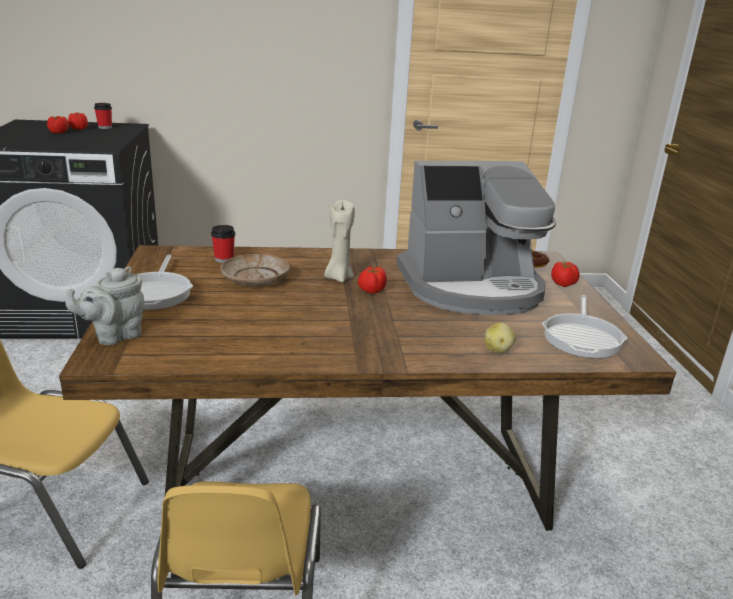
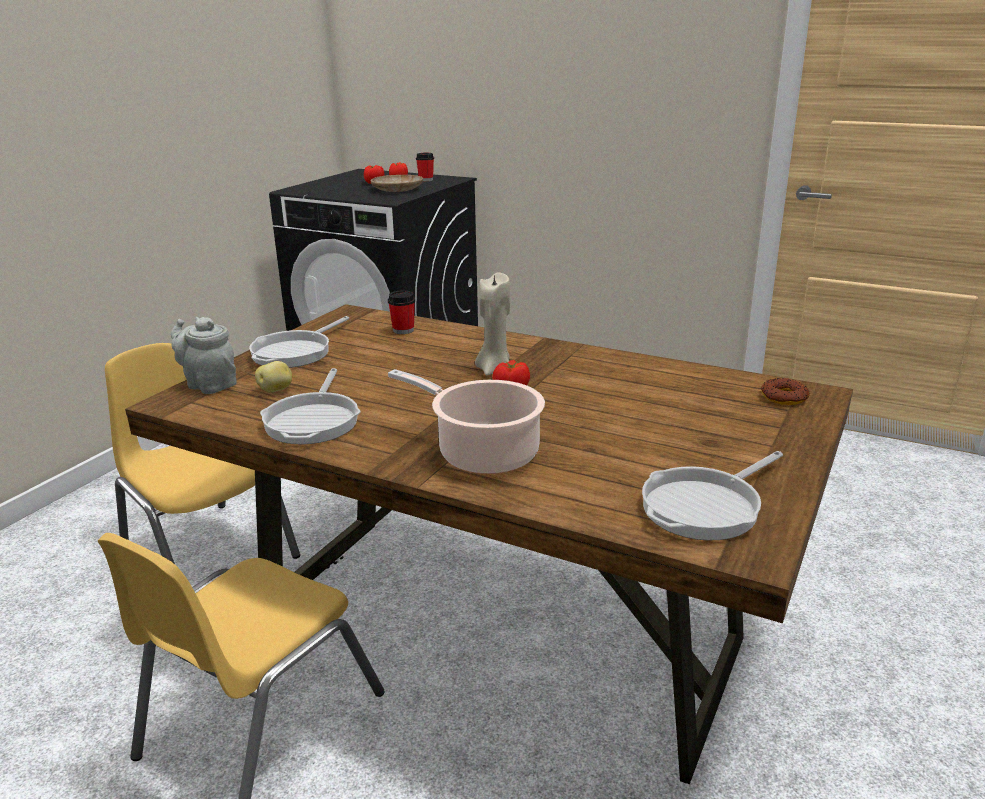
camera: 35 degrees right, 0 degrees up
(114, 335) = (209, 384): grey teapot -> grey teapot turned 45 degrees clockwise
(255, 279) = (405, 355): beige plate -> beige plate (397, 189)
(258, 344) = (314, 420): none -> frying pan
(415, 338) = (482, 453): none -> cooking pot
(472, 287) = (643, 412): coffee machine -> none
(498, 350) = (563, 491): potato -> potato (276, 390)
(563, 284) = (788, 433): tomato -> none

